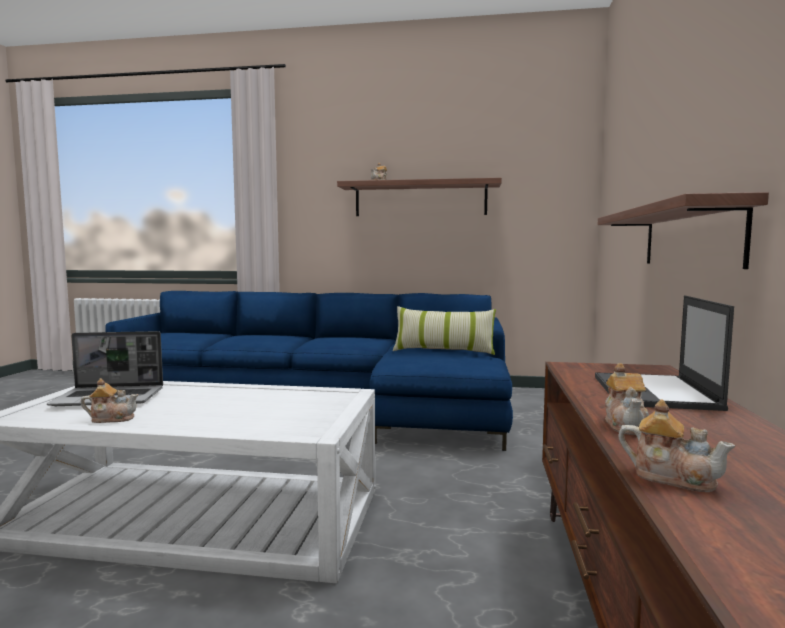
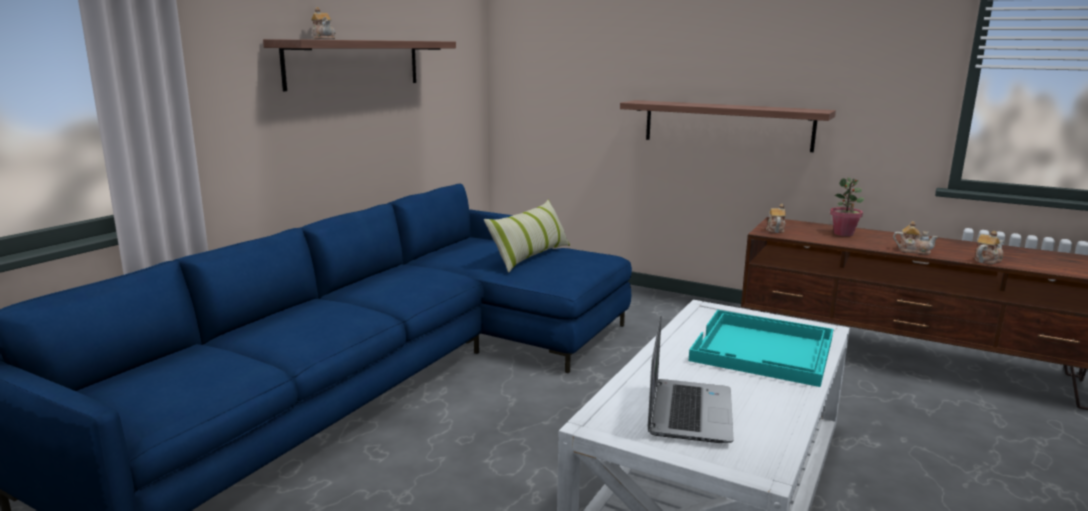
camera: 70 degrees left, 10 degrees up
(112, 418) = (773, 408): teapot -> teapot (775, 230)
(240, 412) = (764, 350): none -> turquoise tray
(654, 392) = (843, 234): laptop -> potted plant

